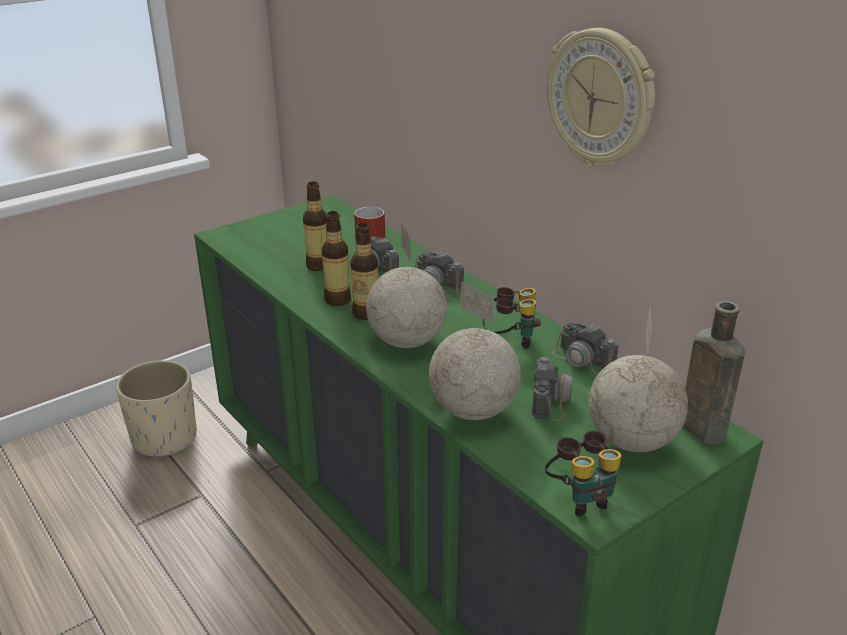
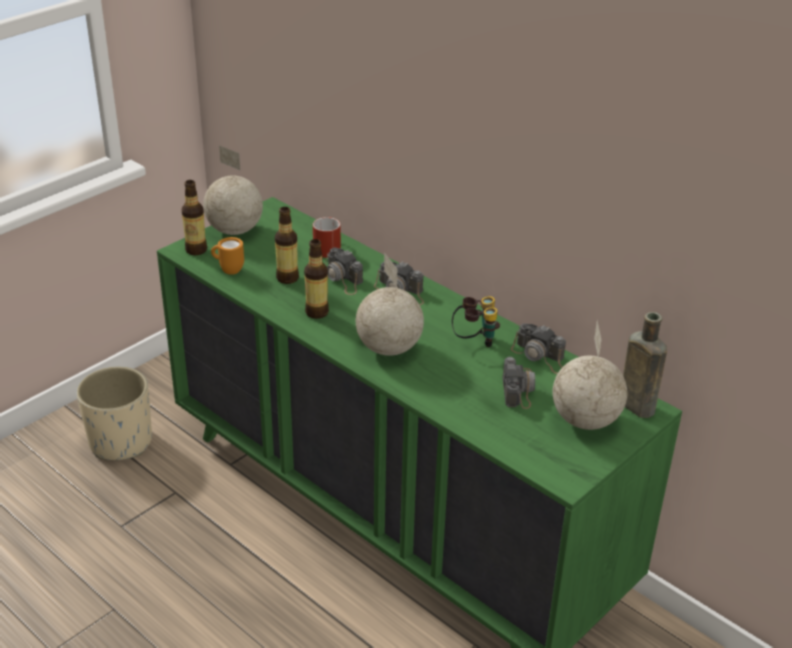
camera: 10 degrees left, 5 degrees up
(259, 255) = (228, 270): none -> orange mug
(366, 314) = (346, 324): bottle -> bottle (196, 250)
(473, 411) = (459, 406): globe -> globe (235, 231)
(581, 497) = (555, 468): binoculars -> none
(601, 99) = (545, 147): wall clock -> none

